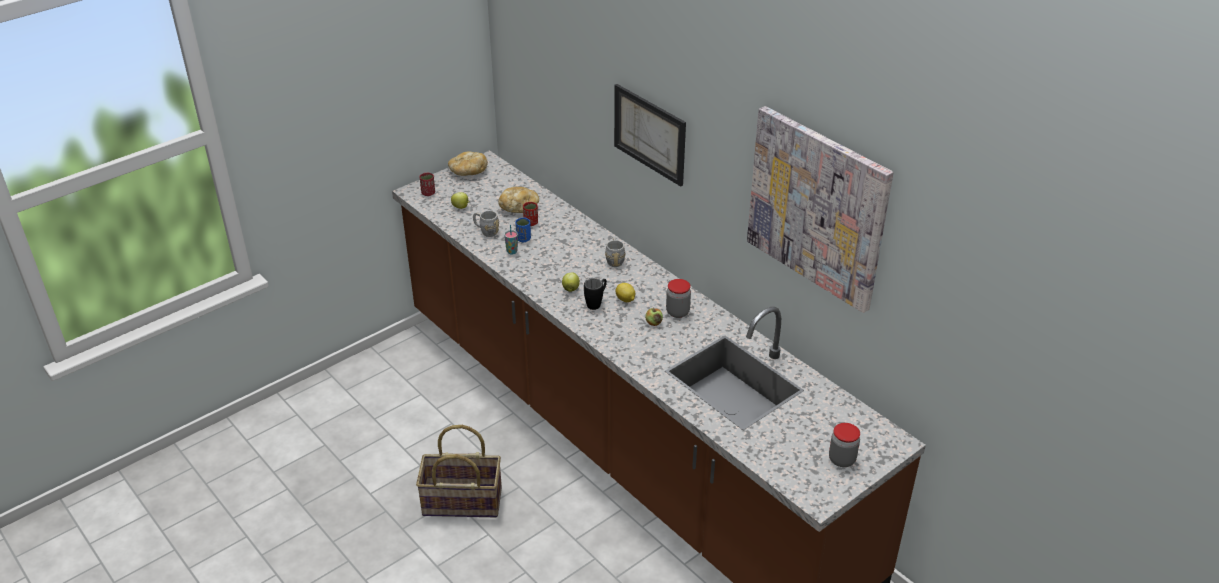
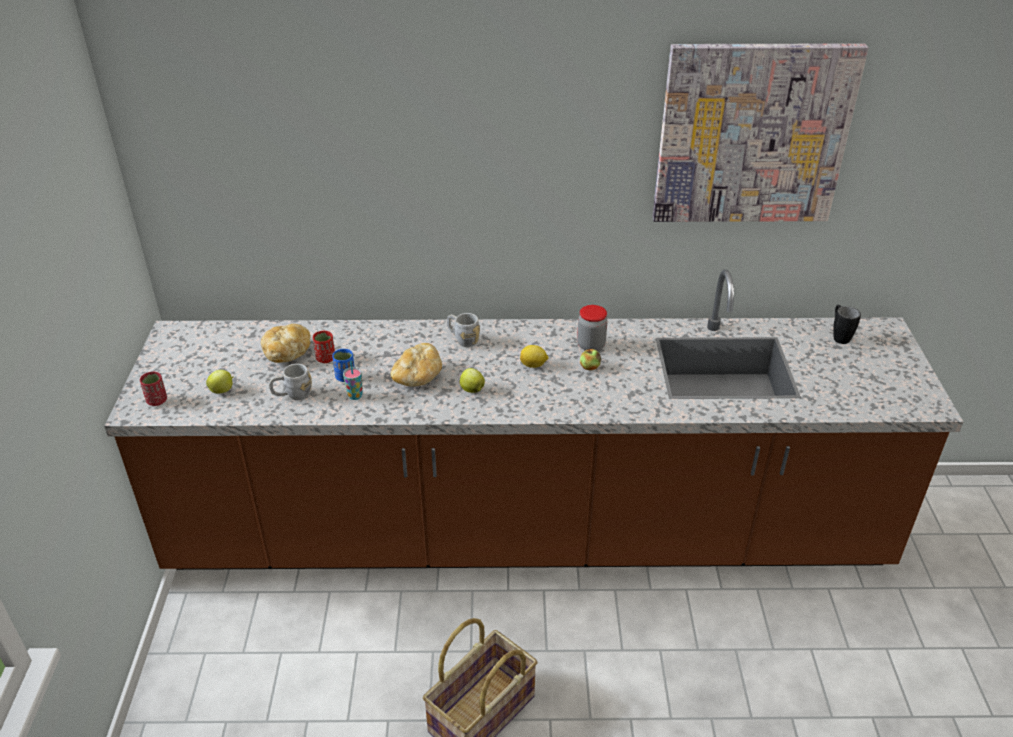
camera: 50 degrees left, 0 degrees up
(468, 172) = (168, 354): bread -> bread (418, 377)
(596, 303) = (516, 385): black mug -> black mug (839, 336)
(650, 134) = (470, 164): picture -> none
(842, 459) = (888, 366): jar -> none

